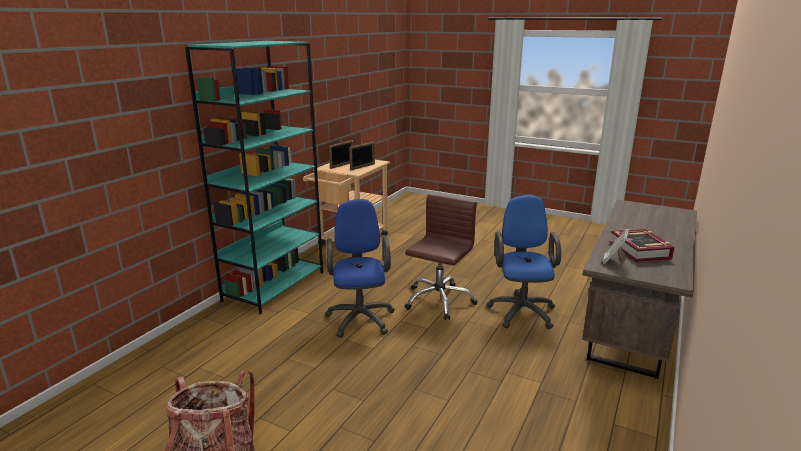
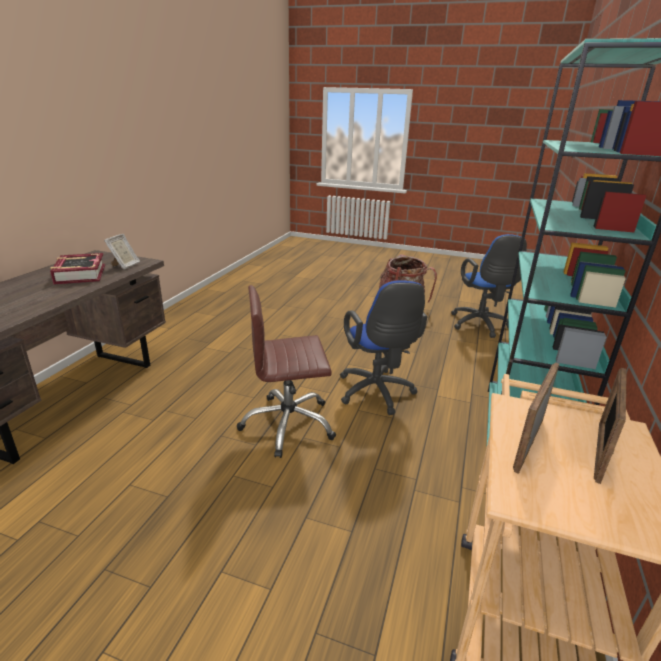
camera: 170 degrees right, 5 degrees up
(438, 300) = (288, 424): brown office chair -> brown office chair turned 60 degrees clockwise
(521, 310) = (181, 416): blue office chair -> blue office chair (480, 325)

